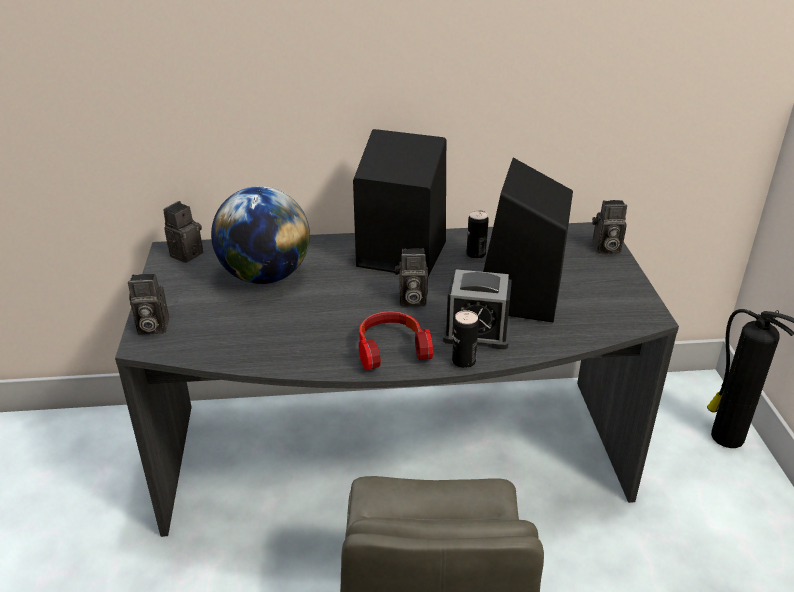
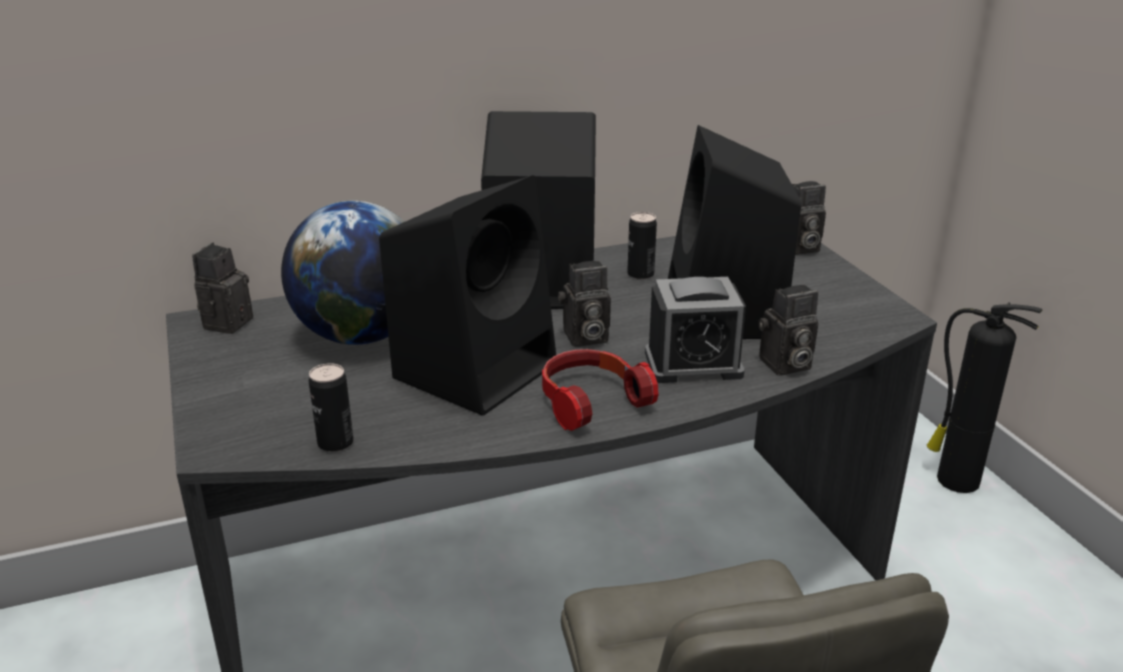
camera: 15 degrees left, 5 degrees down
(151, 327) = (217, 424): camera -> camera (784, 365)
(328, 313) = (477, 369): none -> black speaker
(463, 361) = (696, 401): can -> can (335, 443)

